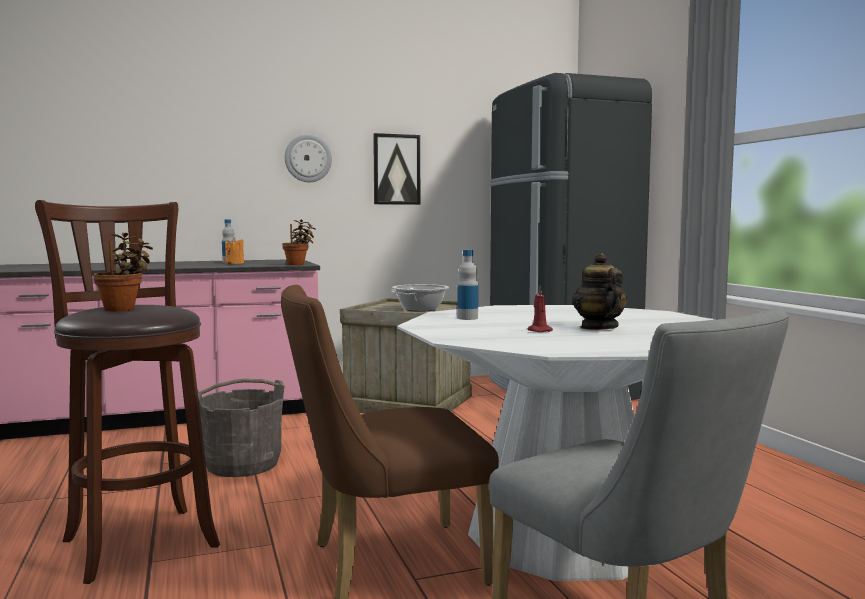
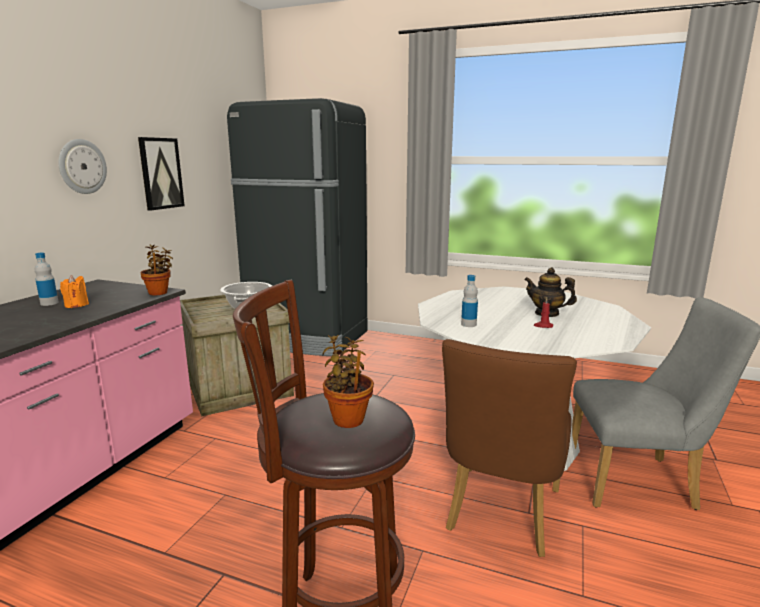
camera: 50 degrees left, 10 degrees up
(242, 464) = (244, 507): grey bucket -> none

